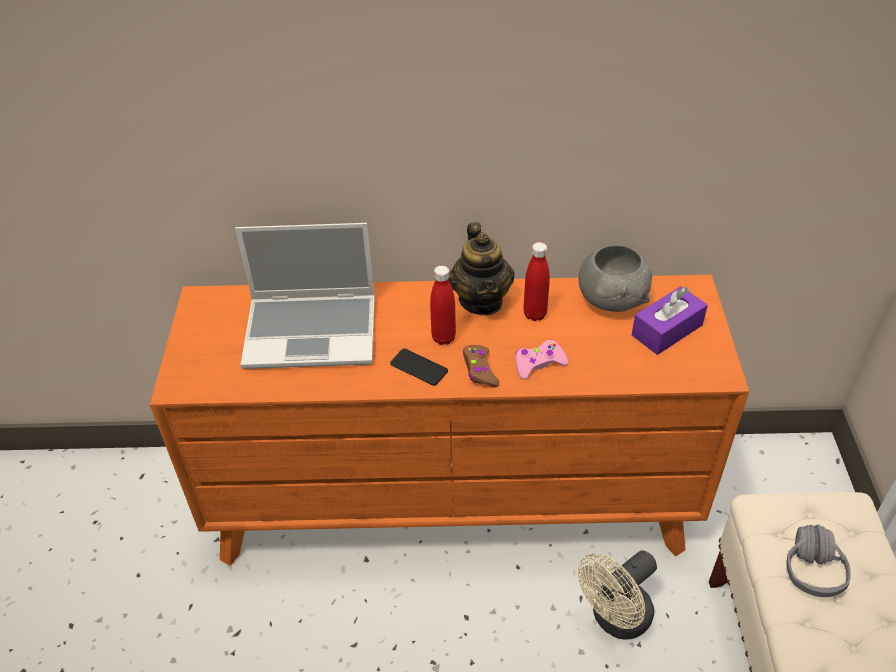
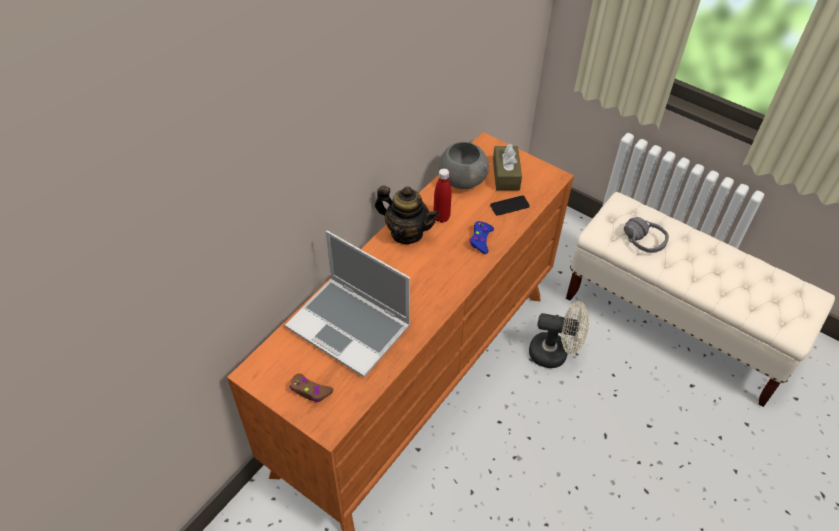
camera: 55 degrees left, 5 degrees up
(313, 331) = (350, 327): laptop -> laptop turned 90 degrees clockwise
(419, 367) = (433, 293): phone -> phone (509, 206)
(443, 338) = (420, 268): red bottle -> none
(479, 370) = (461, 267): brown game controller -> brown game controller (310, 391)
(538, 364) = (481, 240): pink game controller -> blue game controller
(615, 619) = (555, 353): beige fan -> beige fan turned 75 degrees counterclockwise
(667, 330) = (506, 175): purple tissue box -> brown tissue box

